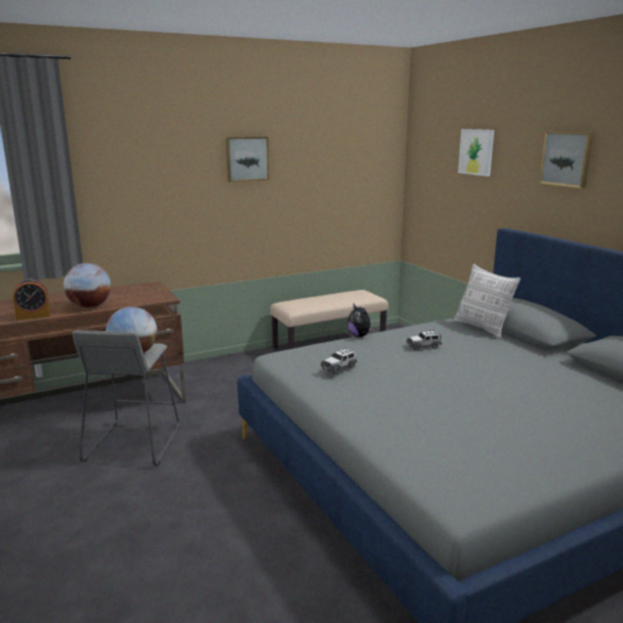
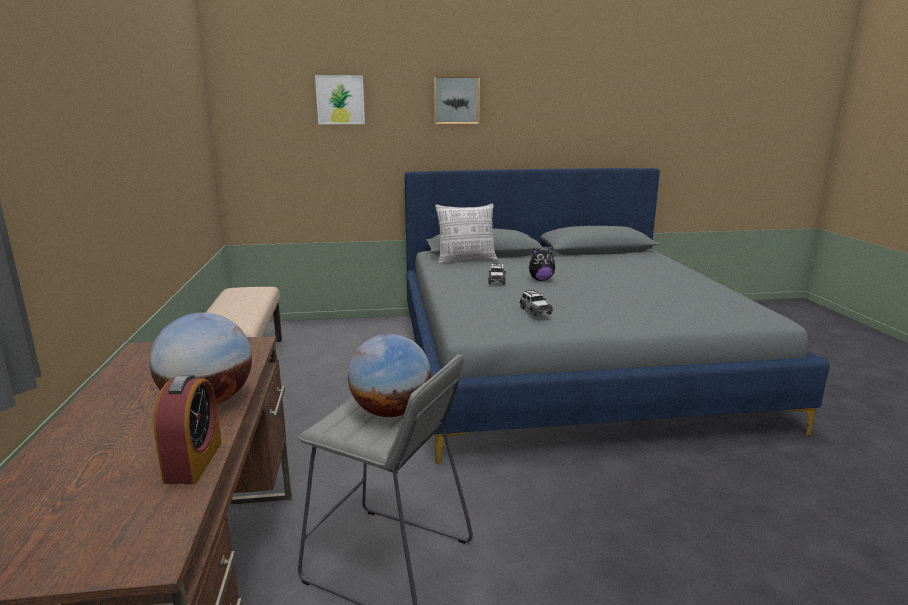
camera: 70 degrees left, 0 degrees up
(247, 159) = (128, 110): picture -> none
(360, 336) = (441, 296): plush toy -> plush toy (540, 280)

